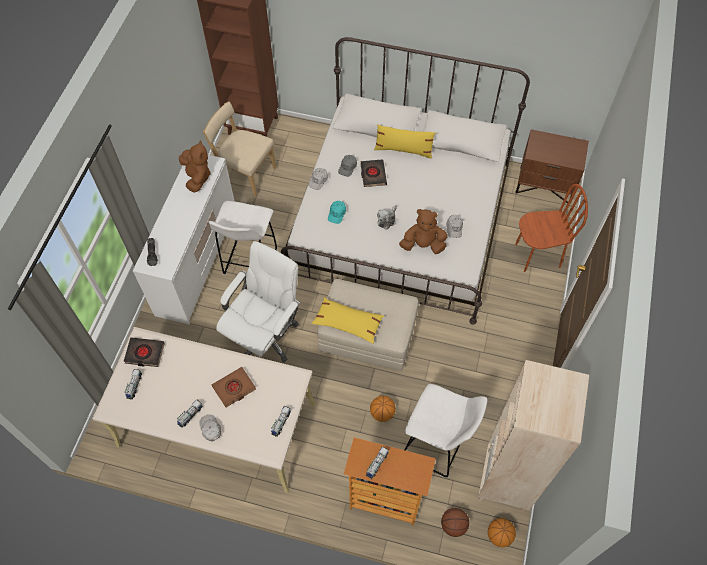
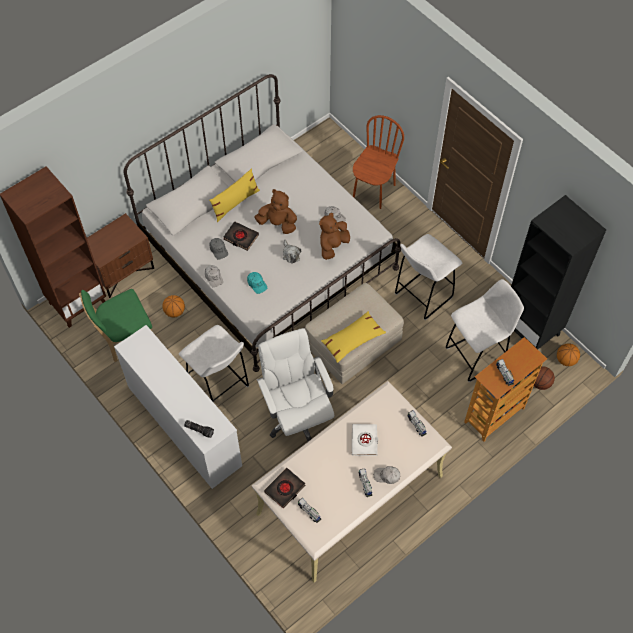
camera: 55 degrees left, 0 degrees up
(197, 177) = (148, 355): brown plush toy -> brown plush toy (278, 223)
(234, 388) = (364, 441): brown book -> white book
(245, 173) = (124, 338): beige chair -> green chair
(382, 413) = (424, 374): basketball -> basketball (175, 311)
(461, 361) = (422, 296): none -> white stool
(505, 481) = (531, 330): beige bookcase -> black bookcase
(545, 185) = (318, 145): brown nightstand -> brown nightstand (122, 271)

